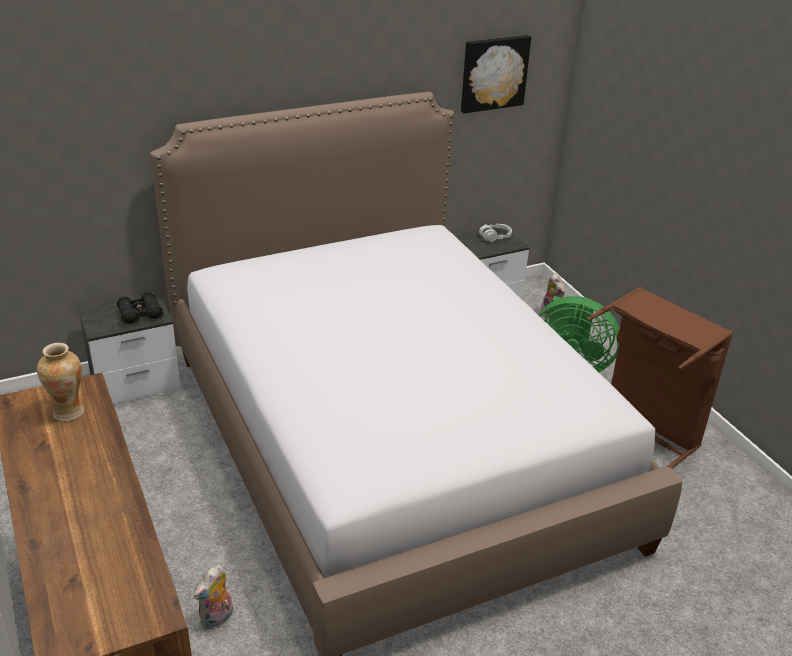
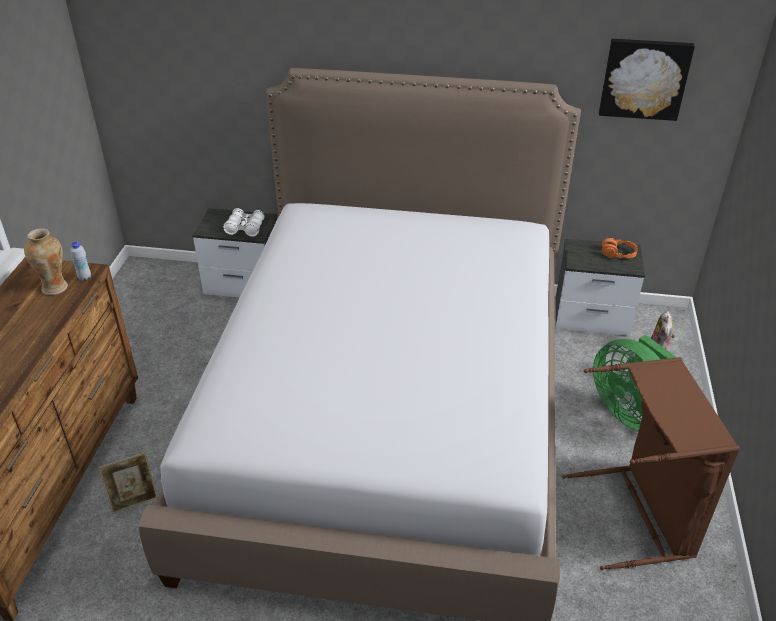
camera: 35 degrees right, 5 degrees up
(91, 392) = (84, 277): none -> white bottle
(140, 315) = (245, 228): black binoculars -> white binoculars
(217, 619) = (134, 499): plush toy -> picture frame
(495, 237) = (618, 254): grey headphones -> orange headphones

